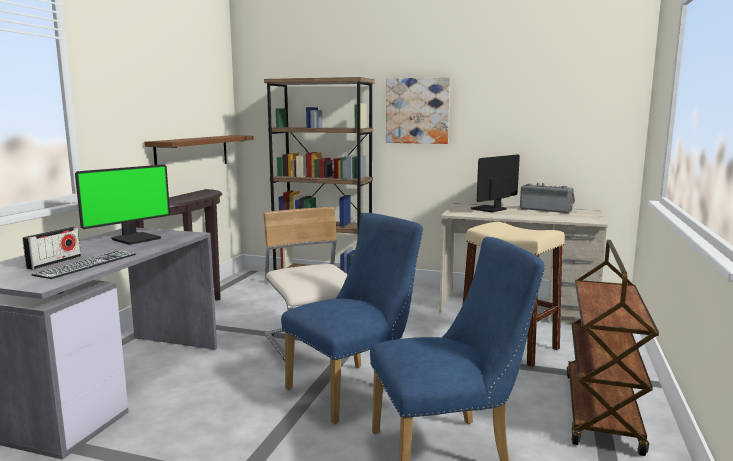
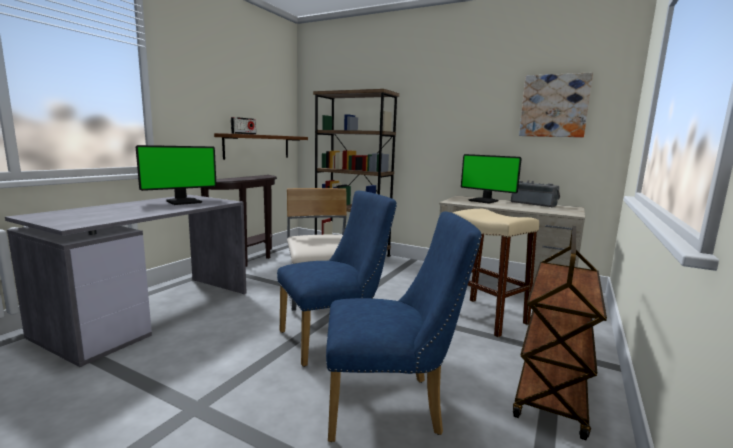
camera: 10 degrees right, 0 degrees up
(54, 262) = (104, 212): radio -> radio (244, 134)
(87, 264) = (124, 215): keyboard -> none
(417, 111) = (432, 119): picture -> picture (554, 106)
(490, 209) = (484, 201): monitor -> monitor turned 105 degrees counterclockwise

